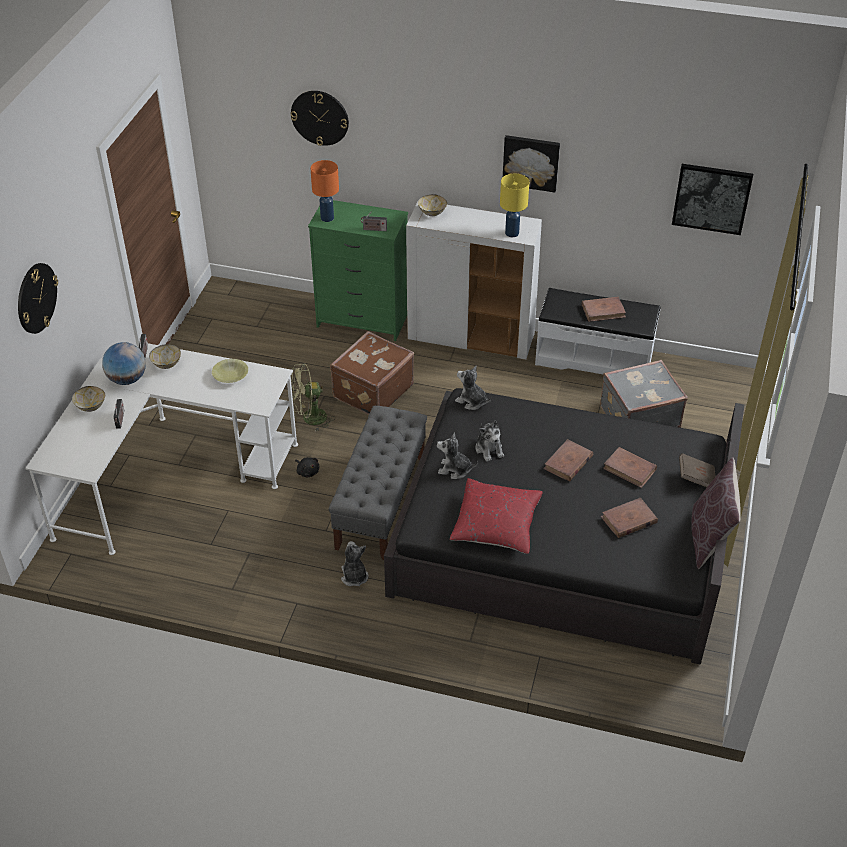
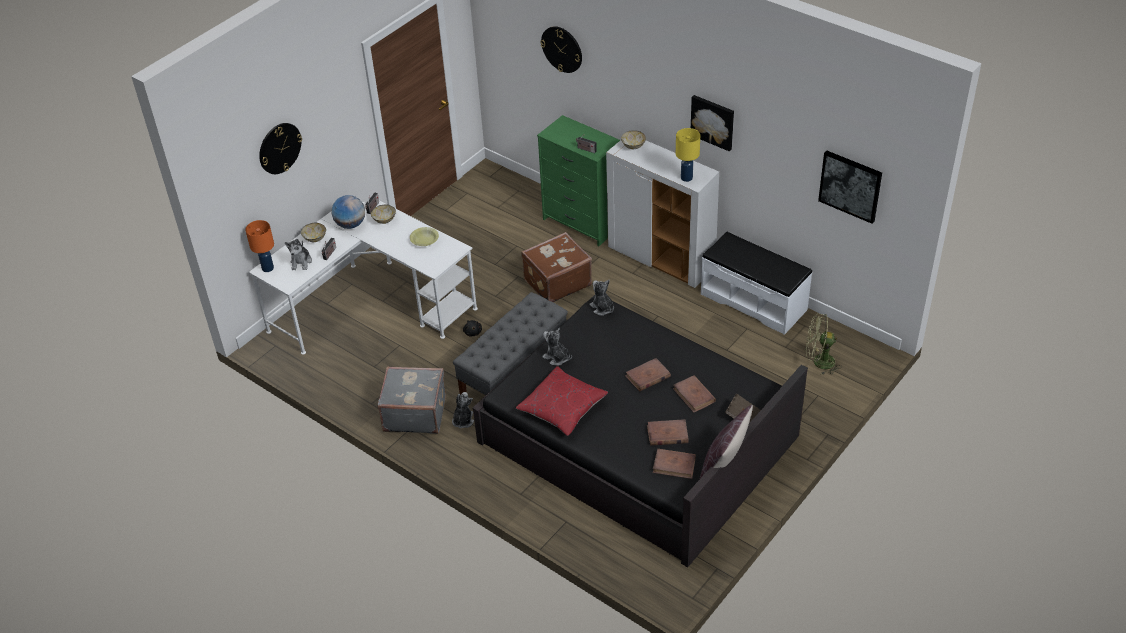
camera: 25 degrees right, 0 degrees up
(309, 419) = (496, 291): green fan -> green fan (819, 362)
(327, 218) = (555, 131): orange table lamp -> orange table lamp (267, 268)
(489, 449) = (592, 349): plush toy -> plush toy (301, 262)
(603, 311) = (759, 262): brown book -> brown book (674, 465)
(638, 417) = (760, 360): grey suitcase -> grey suitcase (414, 413)

